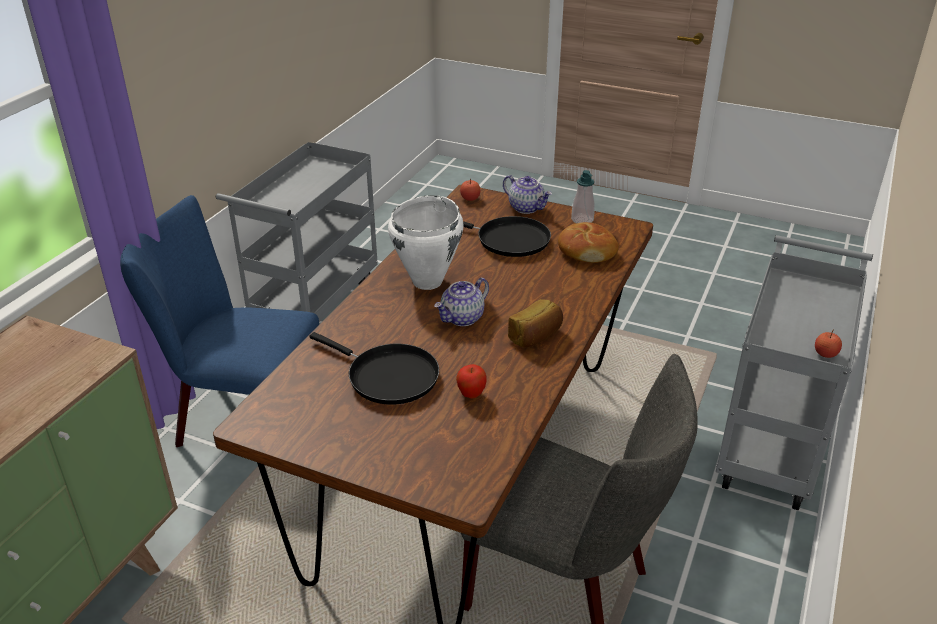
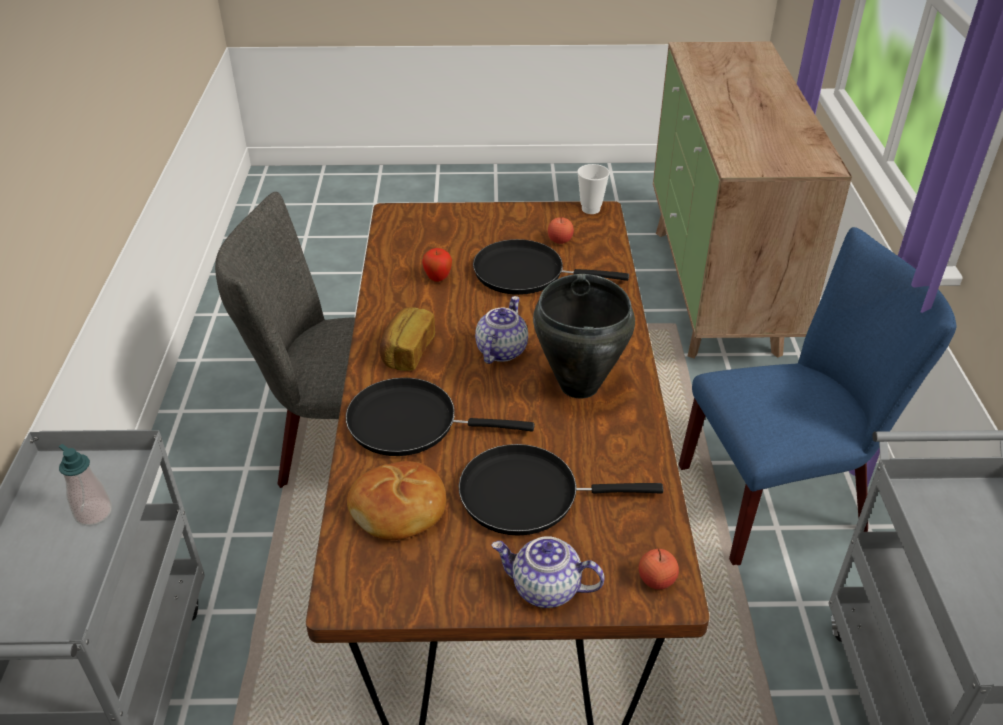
camera: 155 degrees right, 5 degrees up
(252, 431) = (590, 209): none -> cup
(428, 281) = (578, 386): white cooking pot -> black cooking pot
(558, 290) = (410, 423): none -> black frying pan
(582, 220) = (435, 589): soap dispenser -> soap dispenser (94, 513)
(825, 354) = (48, 490): apple -> apple (560, 240)

